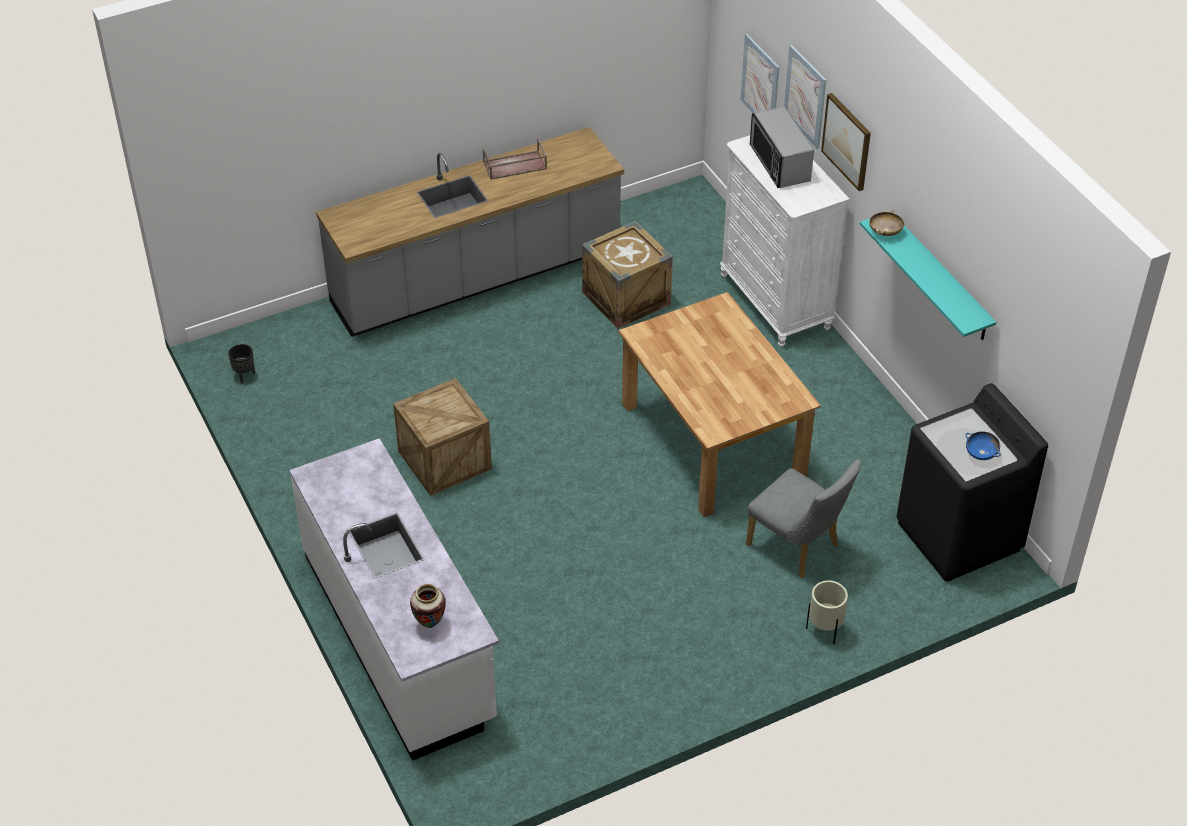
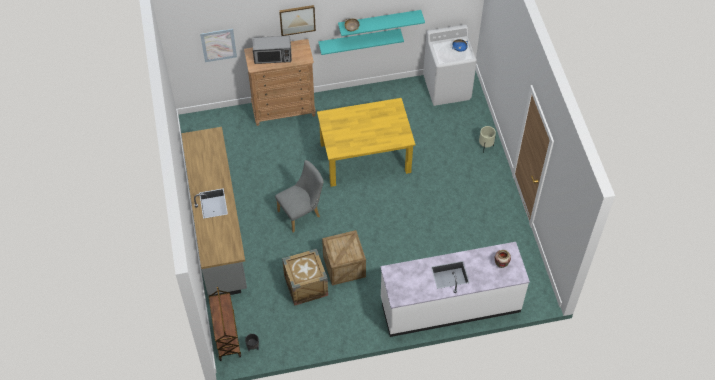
camera: 75 degrees left, 10 degrees up
(261, 338) = (226, 335): none -> brown cart
(514, 166) = (199, 171): brown tray -> none
(626, 298) = (258, 168): crate -> crate (306, 285)
(714, 440) = (365, 157): brown dining table -> yellow dining table
(775, 302) = (283, 110): white dresser -> brown dresser
(798, 548) = (438, 143): grey chair -> grey chair (302, 213)
(805, 96) = (258, 25): picture -> none
(909, 288) = (359, 40): none -> turquoise shelf
(959, 536) = (447, 87): black washing machine -> white washing machine

